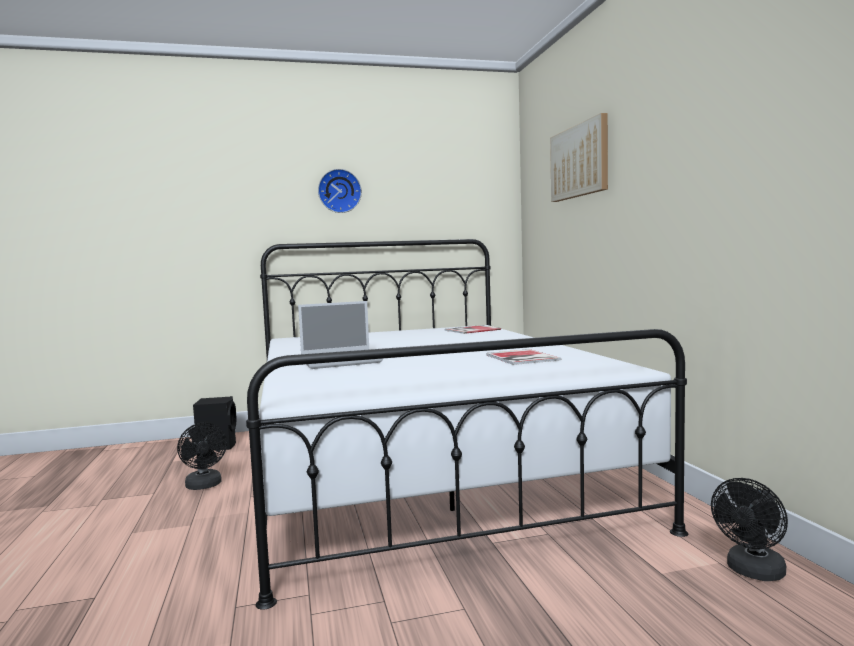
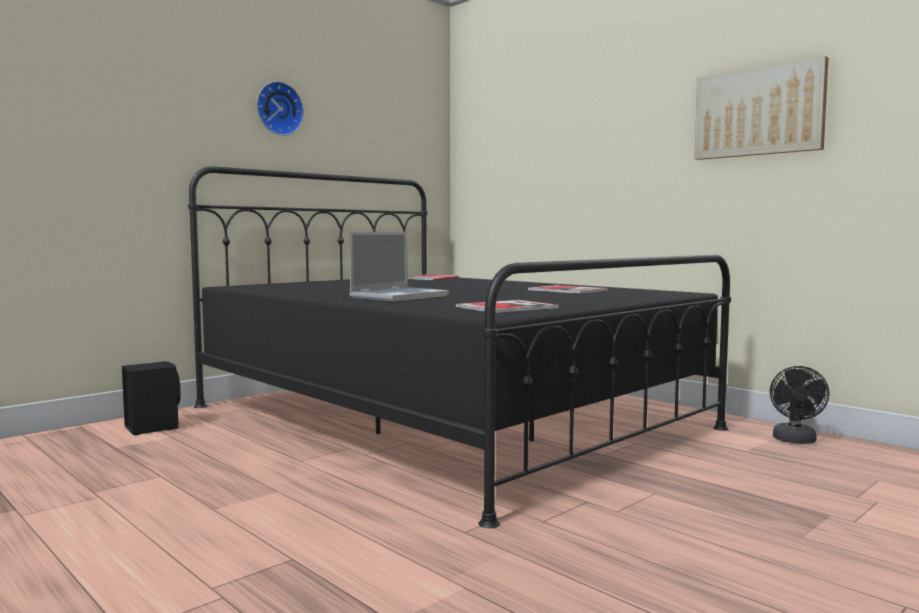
camera: 30 degrees left, 0 degrees up
(204, 486) = (219, 461): black fan -> none
(362, 387) = (510, 307): none -> book
(422, 468) = (445, 417): white bed -> black bed
(579, 161) = (551, 108): picture -> picture (758, 112)

